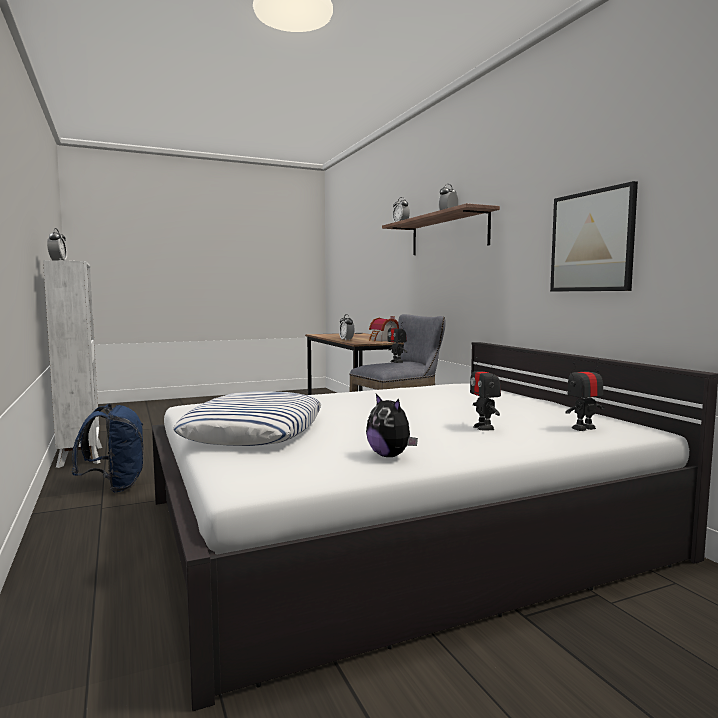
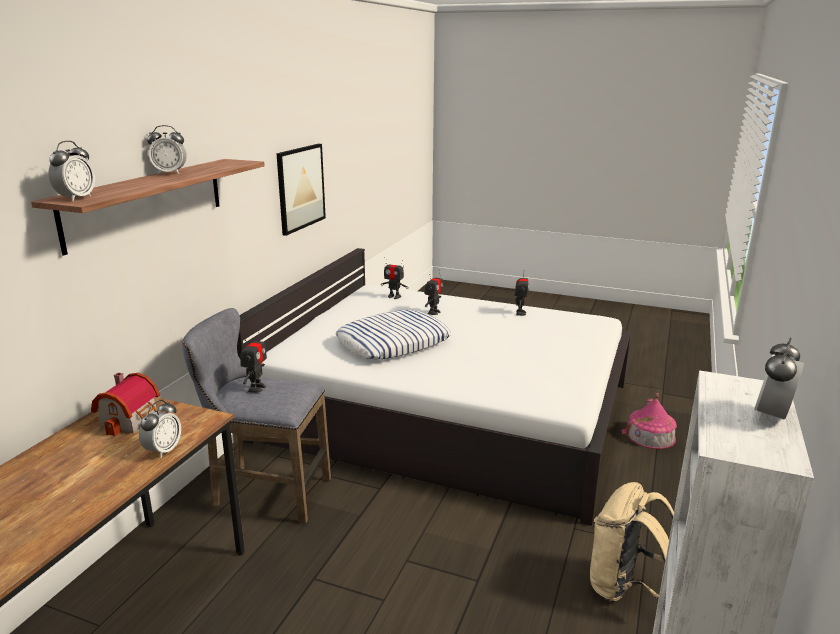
camera: 135 degrees left, 15 degrees up
(106, 611) = (650, 435): none -> toy house
(115, 486) = (626, 588): blue backpack -> beige backpack
(254, 430) = (557, 352): pillow -> pillow (393, 342)
(390, 456) = (520, 313): plush toy -> toy robot

